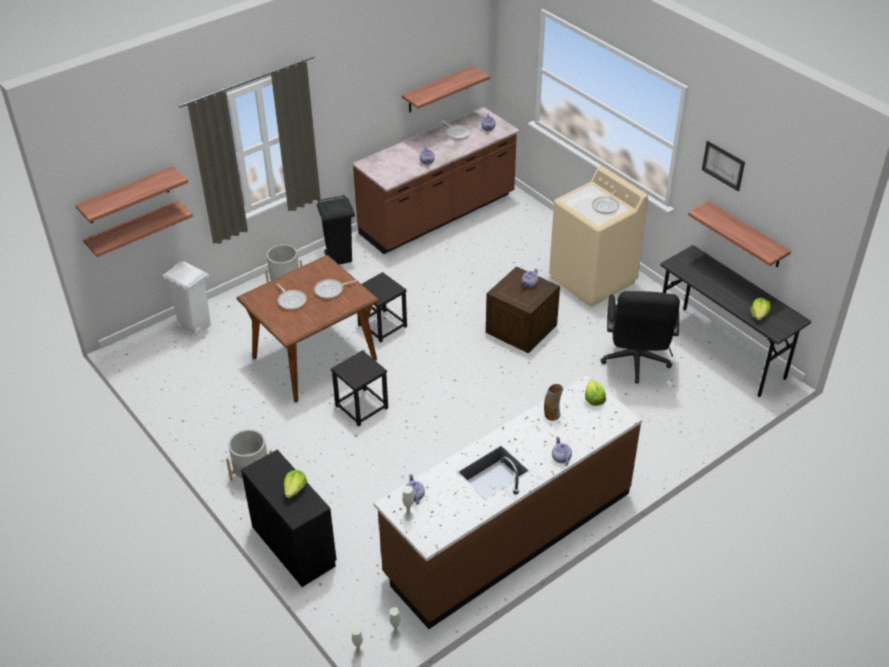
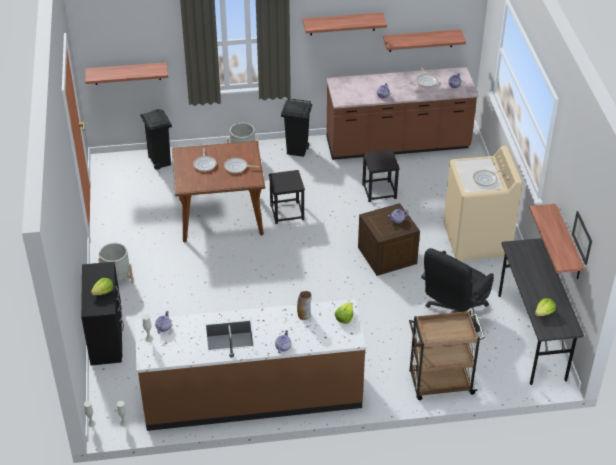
camera: 30 degrees right, 0 degrees up
(127, 196) = (125, 47): shelf -> shelf (342, 24)
(195, 326) = (160, 162): white trash can -> black trash can
(362, 407) = (225, 264): black stool -> black stool (379, 191)
(679, 434) = (440, 383): none -> brown cart
(723, 165) = (564, 176): picture -> picture (582, 237)

